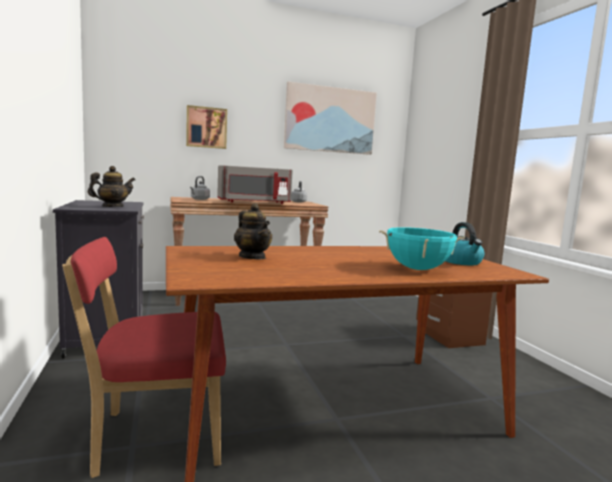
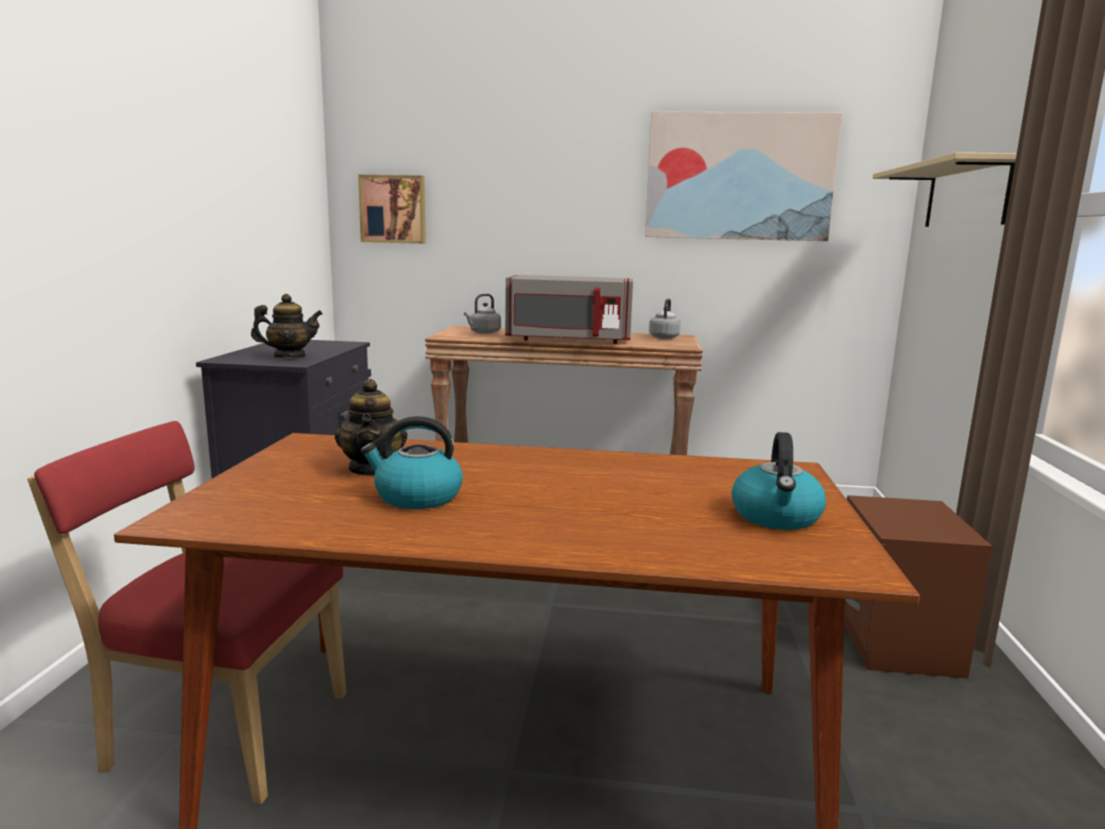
camera: 25 degrees right, 5 degrees up
(206, 127) = (508, 208): picture -> picture (393, 209)
(300, 265) = (417, 497): none -> kettle
(418, 269) = (630, 529): turquoise cooking pot -> none
(440, 134) = (966, 195): none -> beige shelf

